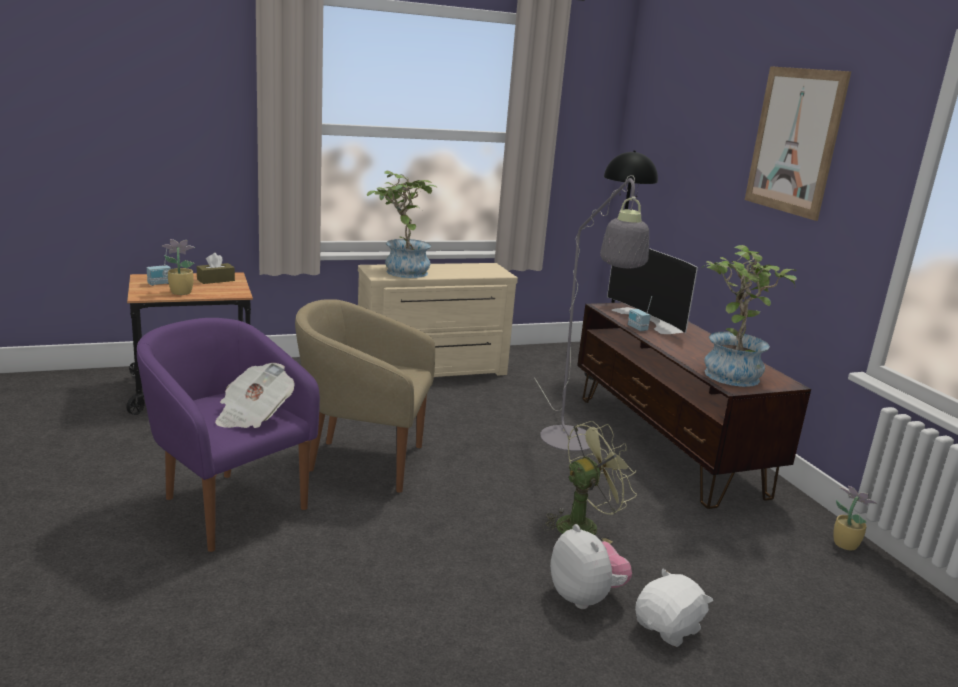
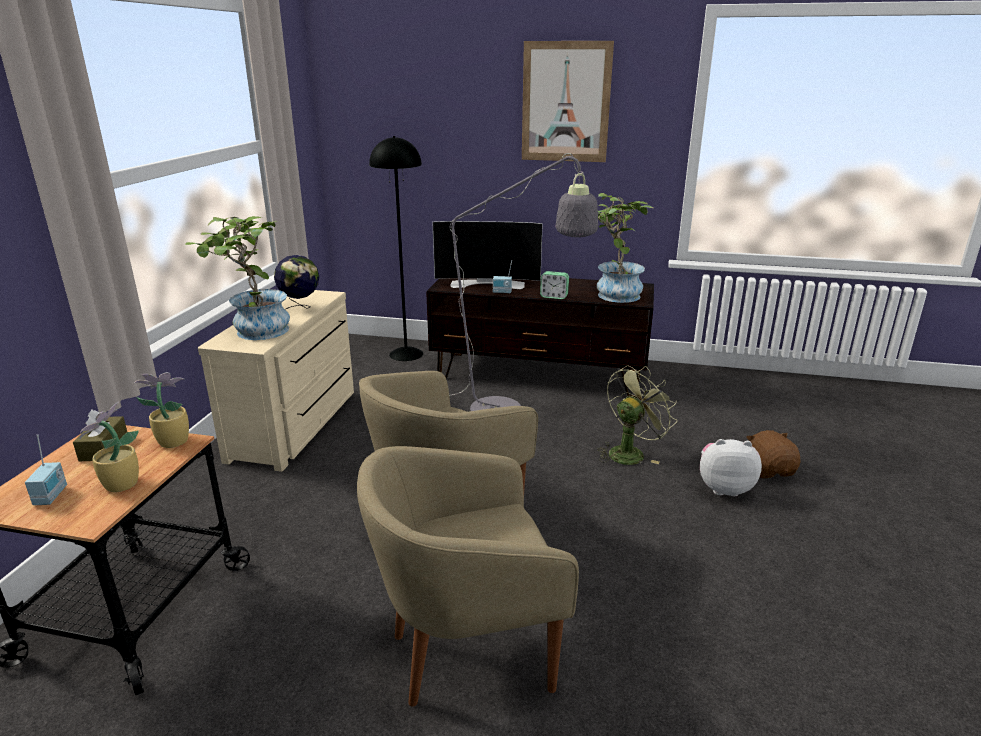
camera: 55 degrees left, 5 degrees up
(227, 505) = (466, 653): purple armchair -> beige armchair
(253, 415) = (494, 532): newspaper -> none
(461, 272) = (300, 308): none -> globe
(583, 525) = (630, 452): green fan -> green fan turned 45 degrees clockwise
(668, 349) = (554, 296): none -> alarm clock
(668, 628) = (769, 469): white plush toy -> brown plush toy
(844, 544) = (701, 373): potted plant -> potted plant (172, 441)

